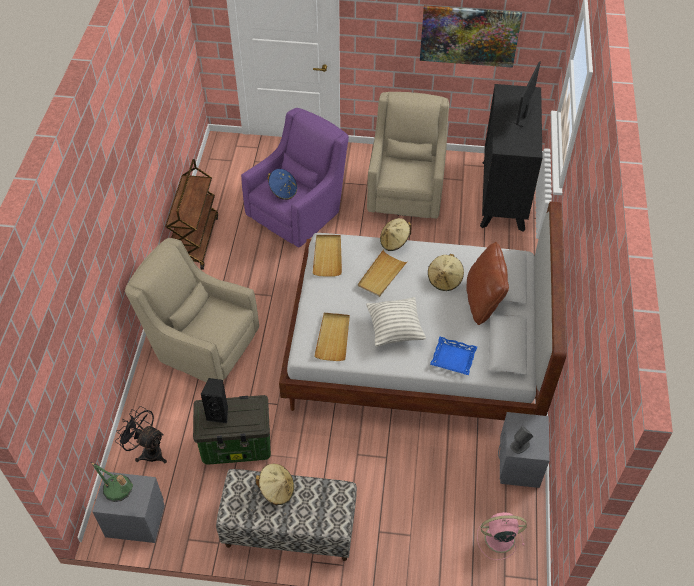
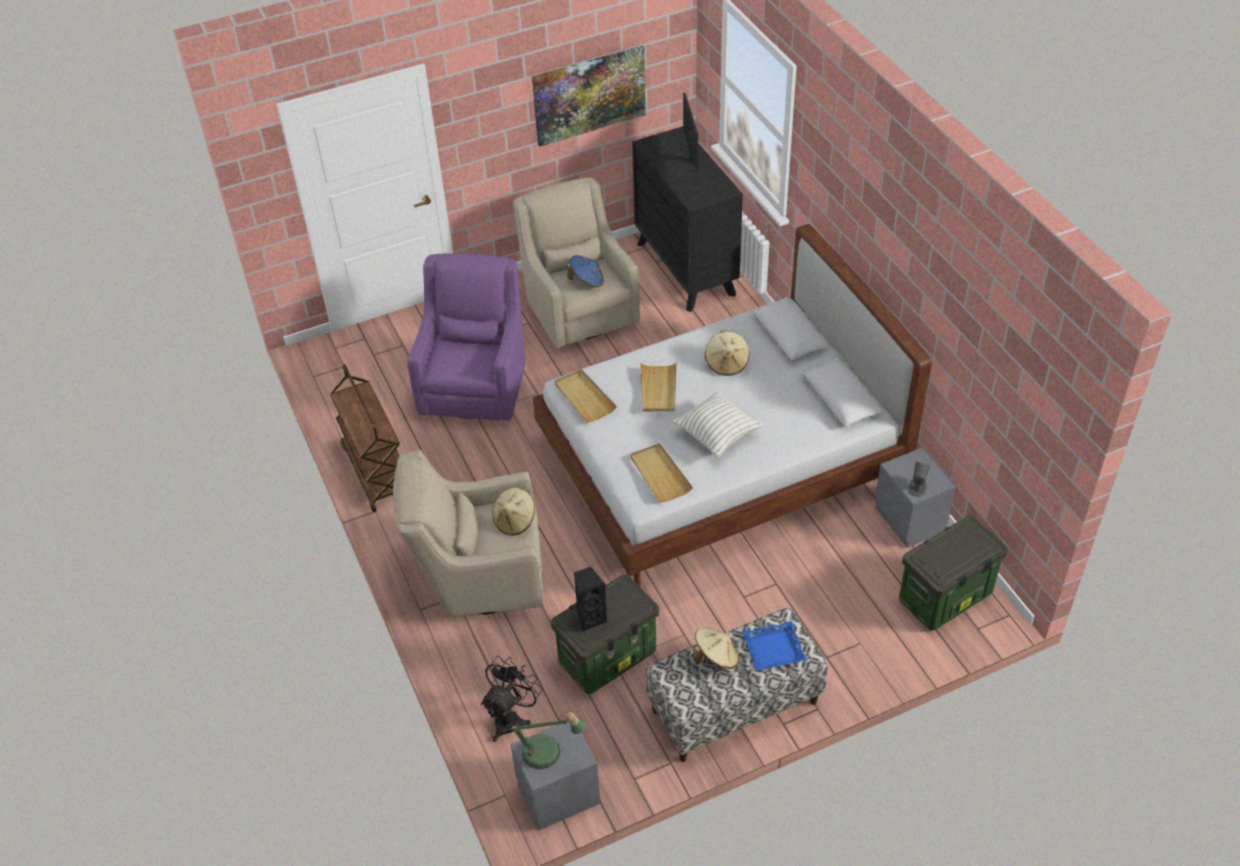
camera: 30 degrees left, 5 degrees down
(148, 451) = (511, 717): black fan -> black fan turned 120 degrees clockwise
(283, 191) = (463, 360): blue hat -> blue hat (587, 281)
(394, 242) = (643, 351): beige hat -> beige hat (515, 521)
(453, 358) = (798, 433): blue tray -> blue tray (773, 649)
(483, 301) = (782, 366): brown pillow -> none
(498, 538) = (945, 598): pink fan -> storage box

